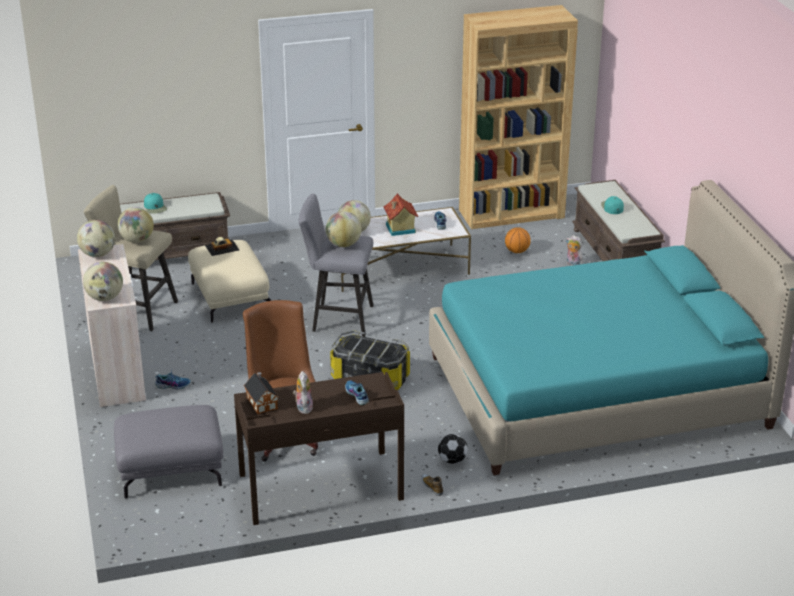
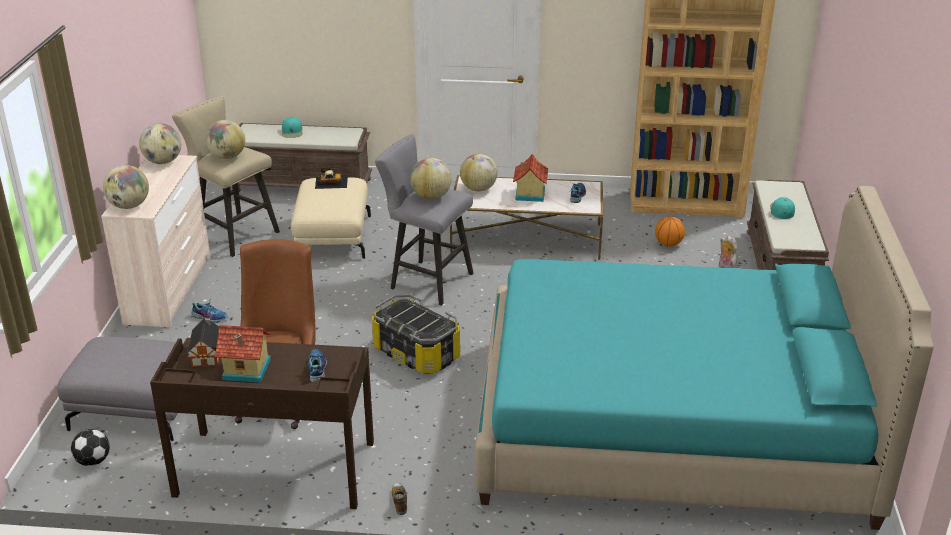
camera: 20 degrees right, 0 degrees up
(303, 407) = (246, 370): plush toy -> toy house
(452, 460) = (443, 473): football -> football (92, 461)

